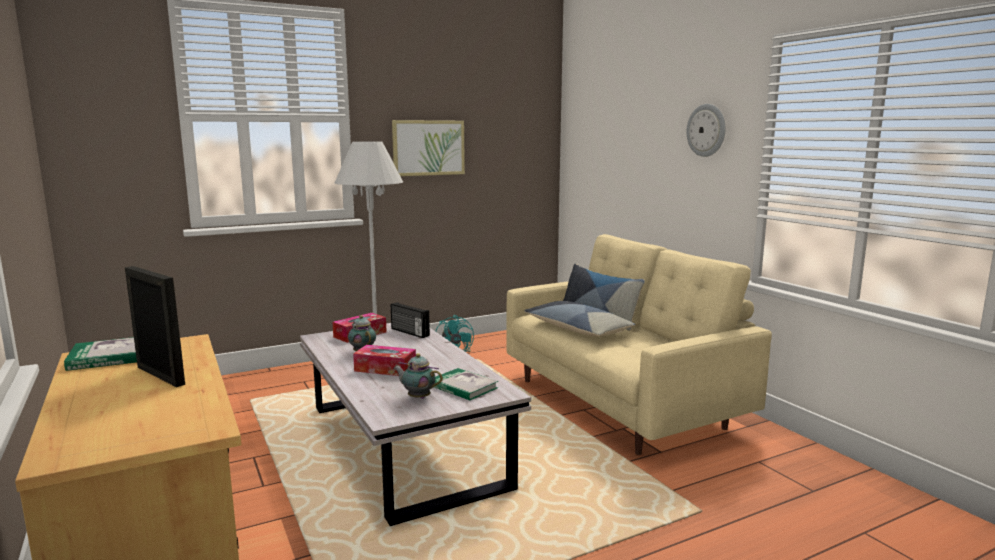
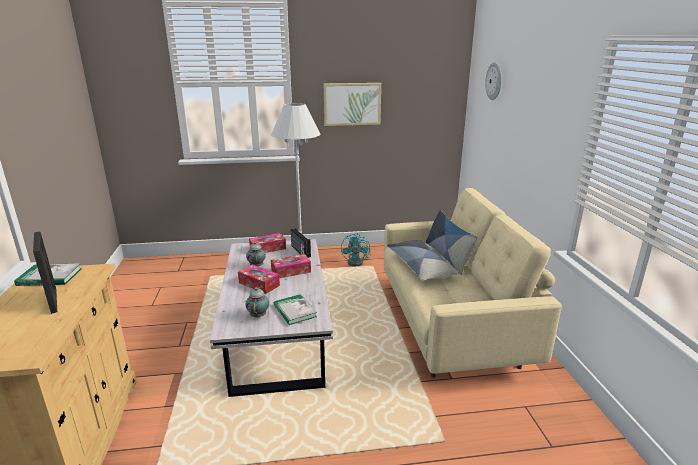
camera: 20 degrees right, 10 degrees up
(417, 352) = (291, 271): none -> tissue box
(417, 397) = (258, 315): teapot -> teapot turned 45 degrees clockwise
(706, 130) = (554, 113): wall clock -> wall clock (494, 81)

